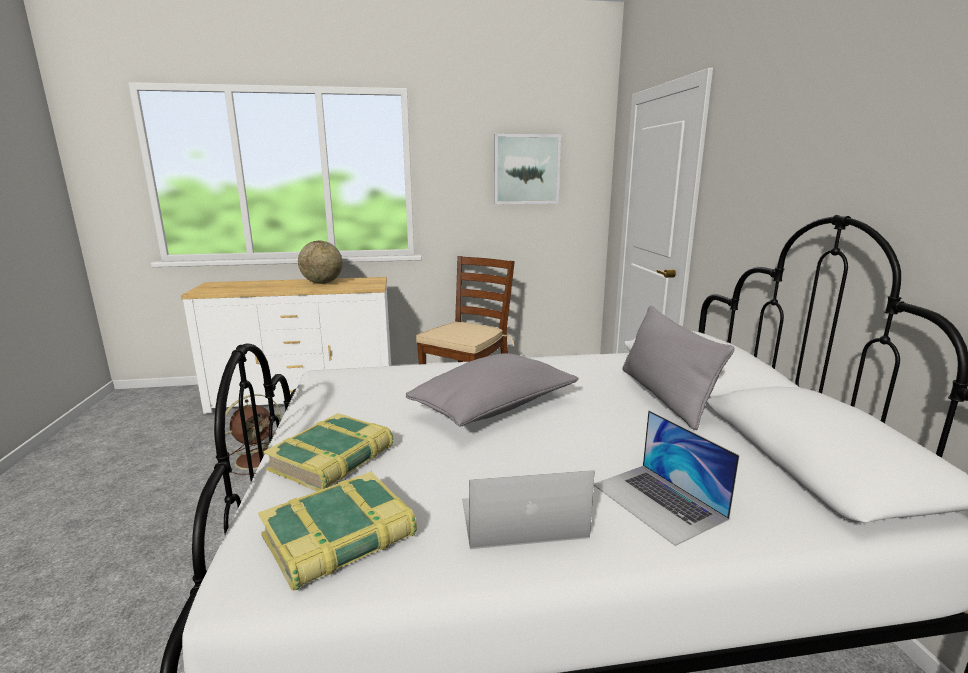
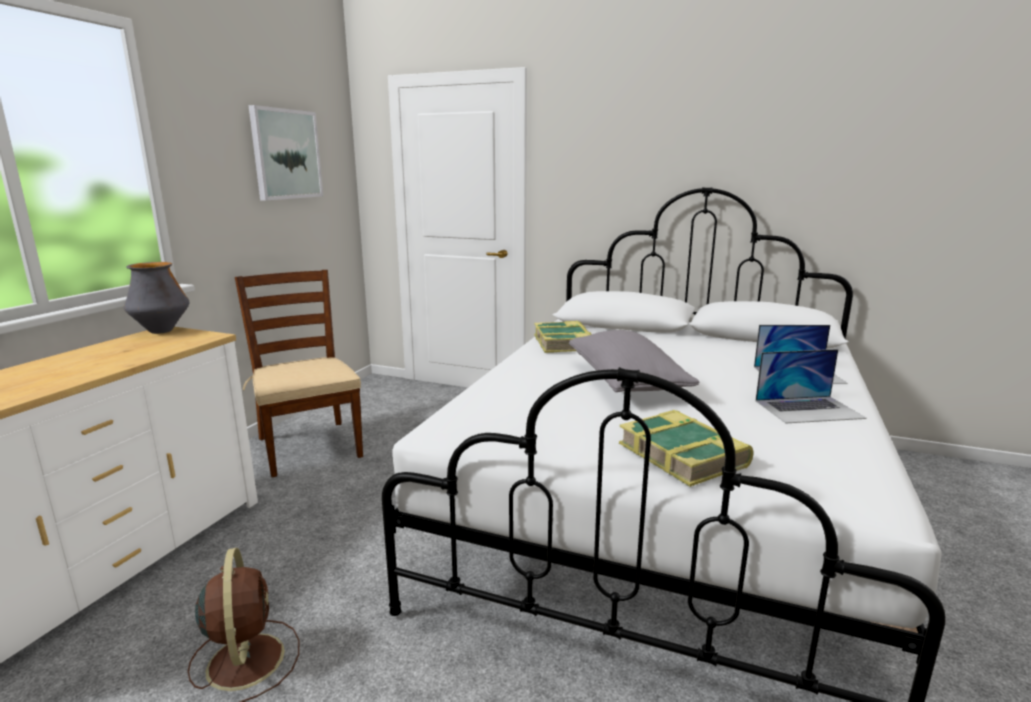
camera: 60 degrees left, 0 degrees up
(322, 283) = (98, 356): globe -> none
(339, 538) = (822, 468): book -> book (564, 343)
(374, 279) = (161, 331): none -> vase
(522, 518) = (809, 409): laptop -> laptop turned 120 degrees counterclockwise
(664, 396) = (651, 337): grey pillow -> none

